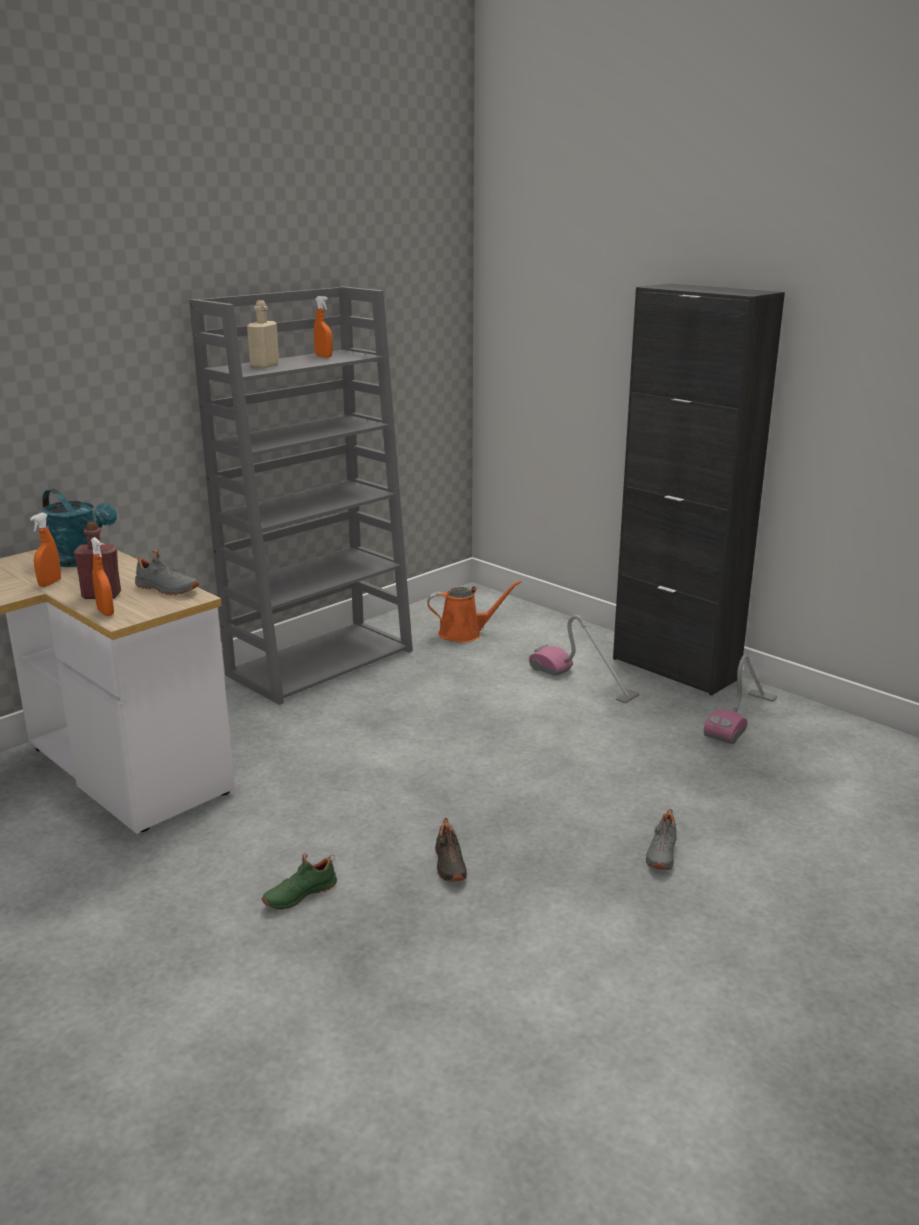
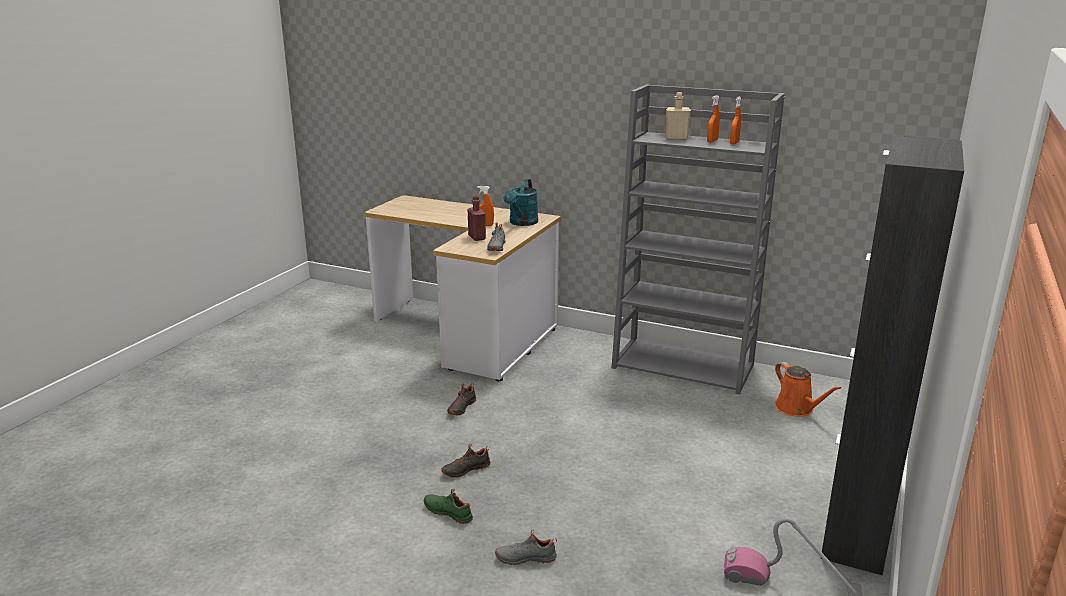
camera: 70 degrees right, 0 degrees up
(105, 612) = (455, 243): orange spray bottle -> orange spray bottle (712, 141)
(276, 840) = (461, 407): none -> black shoe
(299, 894) = (414, 428): green shoe -> green shoe (449, 512)
(582, 681) = (772, 480): vacuum cleaner -> none

